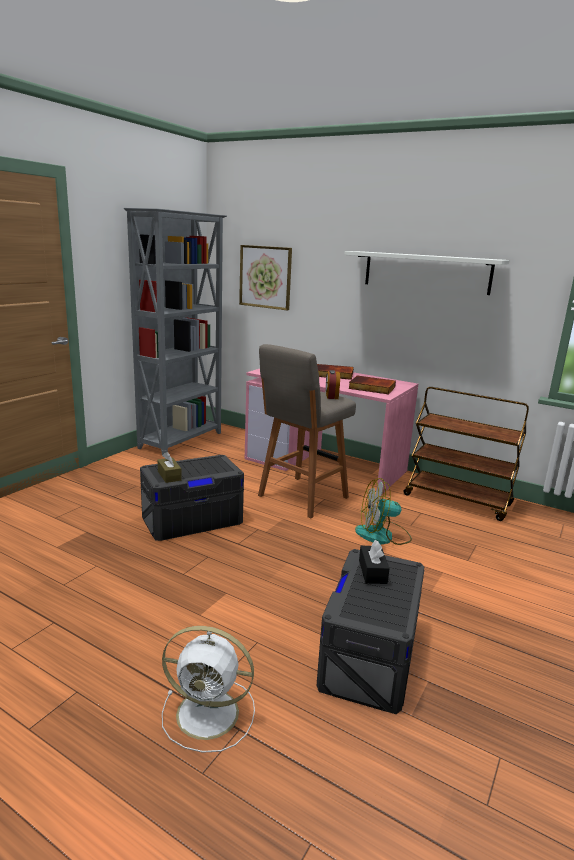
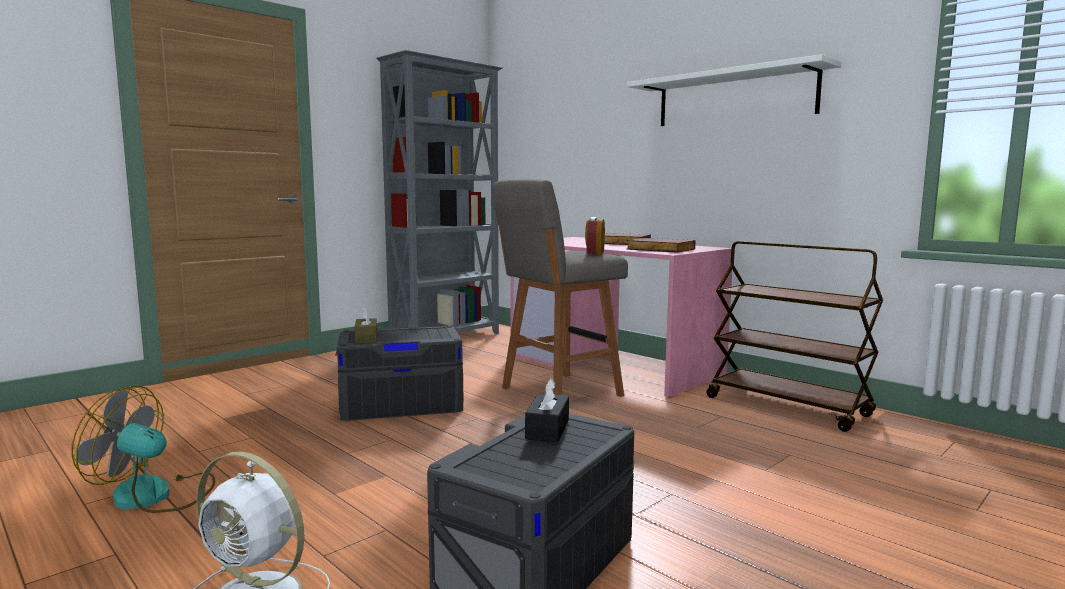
camera: 15 degrees right, 10 degrees down
(265, 277) = (550, 137): picture -> none
(383, 535) = (648, 435): fan -> fan (155, 496)

